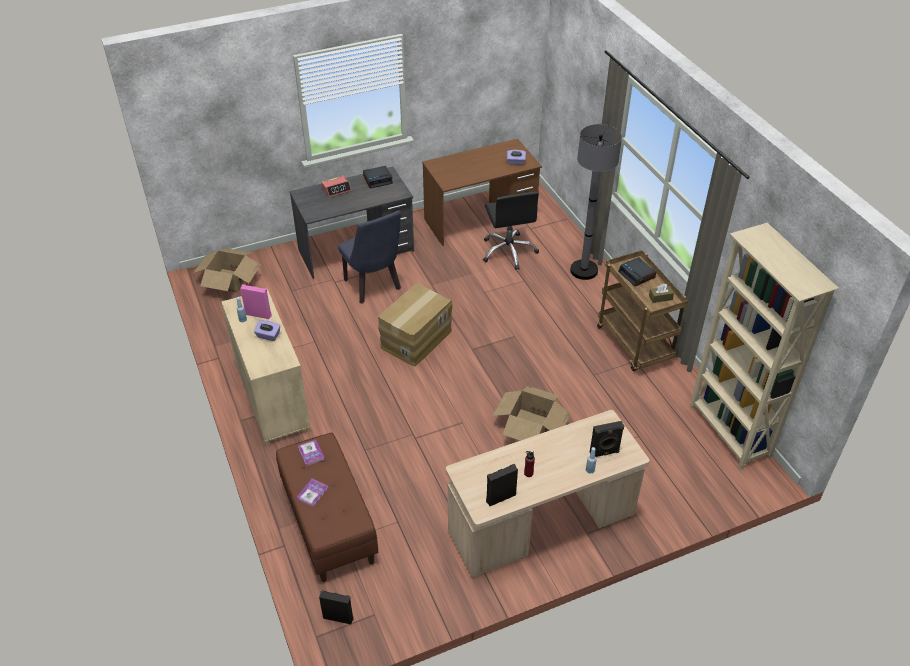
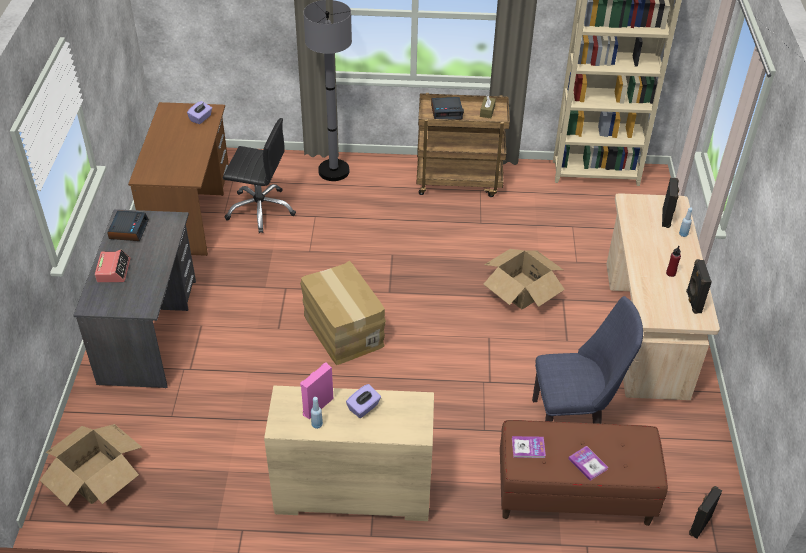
camera: 65 degrees left, 0 degrees up
(374, 287) = (229, 336): blue chair -> blue chair (573, 421)

